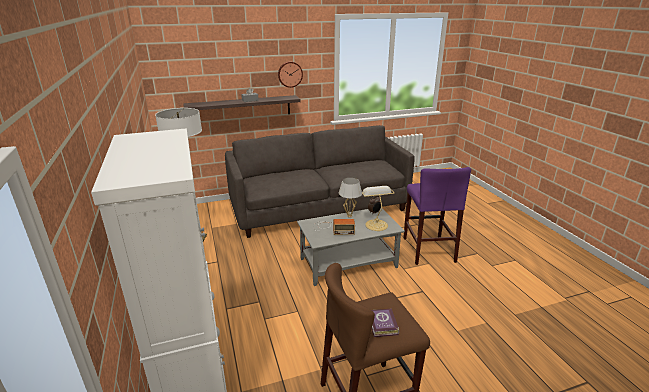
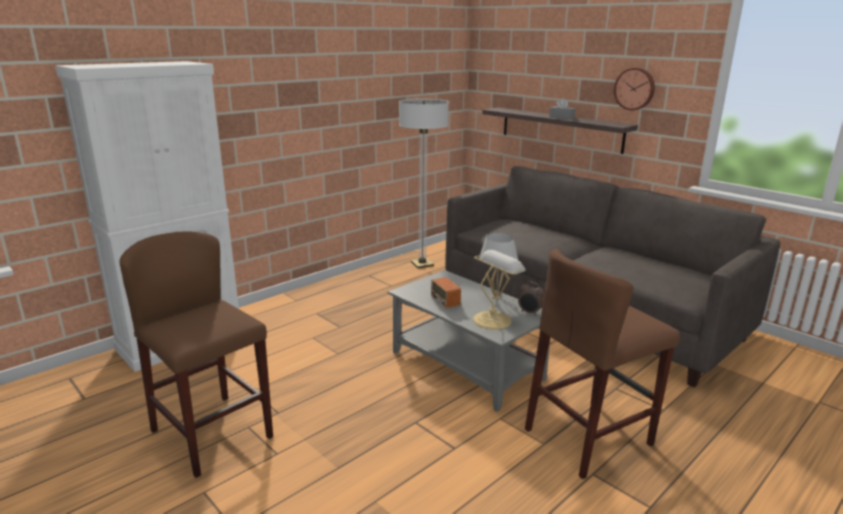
camera: 65 degrees right, 5 degrees down
(382, 325) = (185, 322): book -> none
(428, 249) = (589, 437): purple stool -> brown stool

